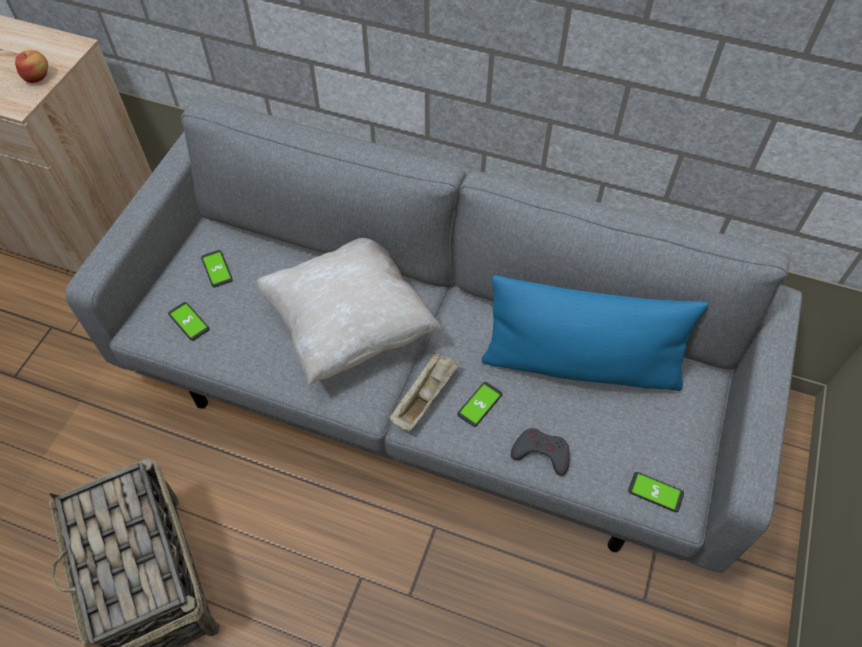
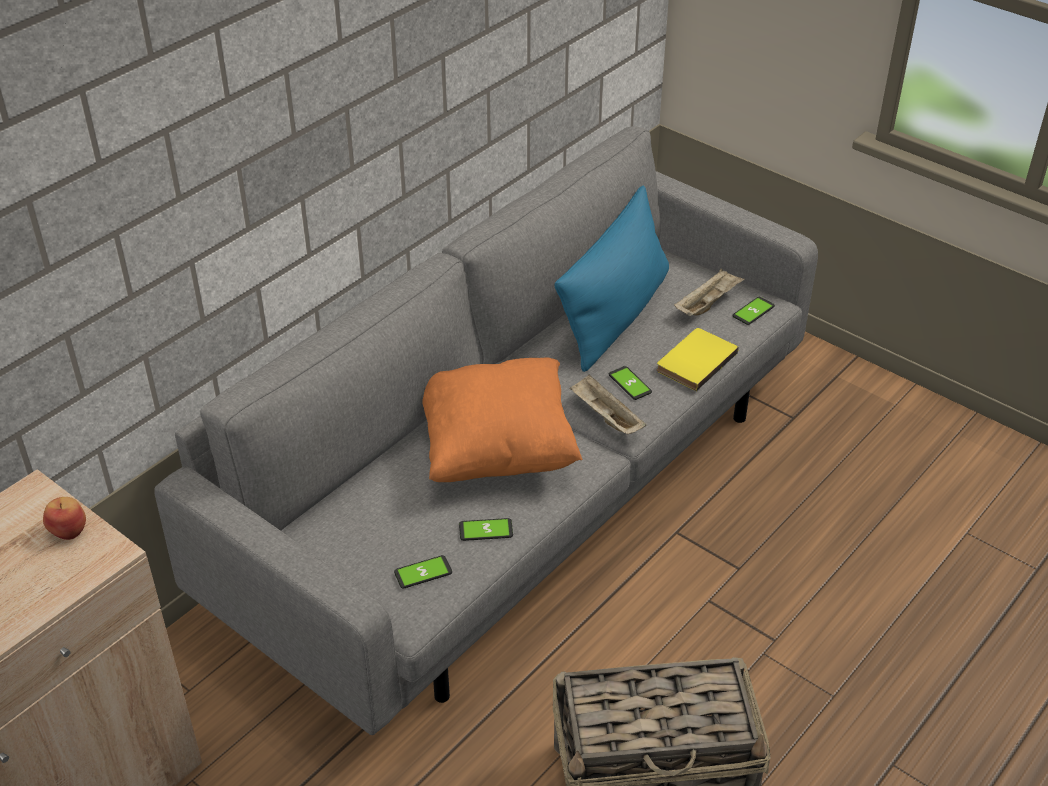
camera: 70 degrees left, 15 degrees down
(217, 269) = (359, 538): phone -> phone (486, 530)
(349, 326) = (497, 449): beige pillow -> orange pillow
(541, 453) = (694, 361): grey game controller -> yellow book
(643, 443) = (707, 304): none -> beige tray

